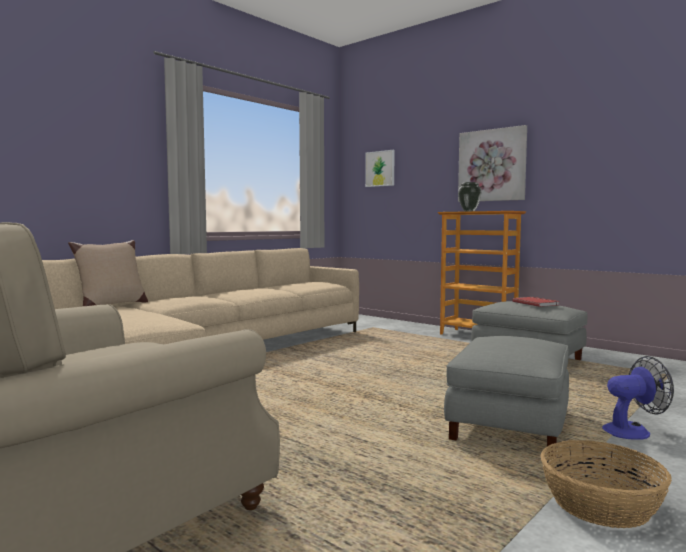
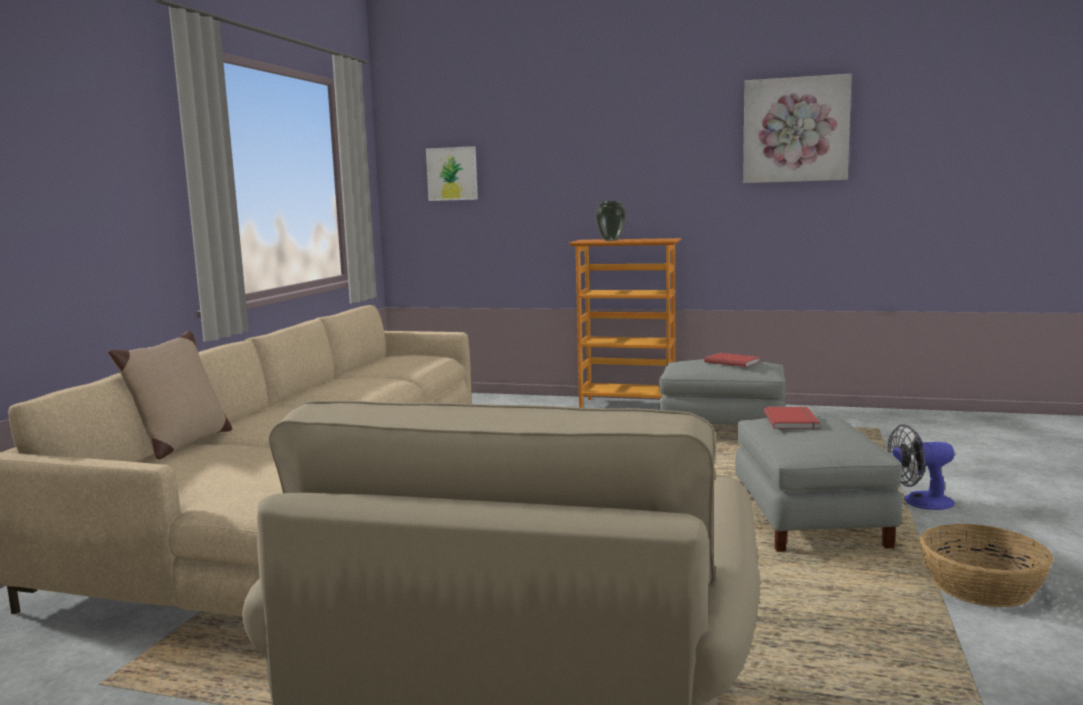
camera: 25 degrees left, 5 degrees up
(492, 165) = (630, 175): picture -> picture (795, 130)
(503, 337) = (793, 420): none -> red book
(633, 431) = (920, 502): fan -> fan turned 150 degrees counterclockwise

